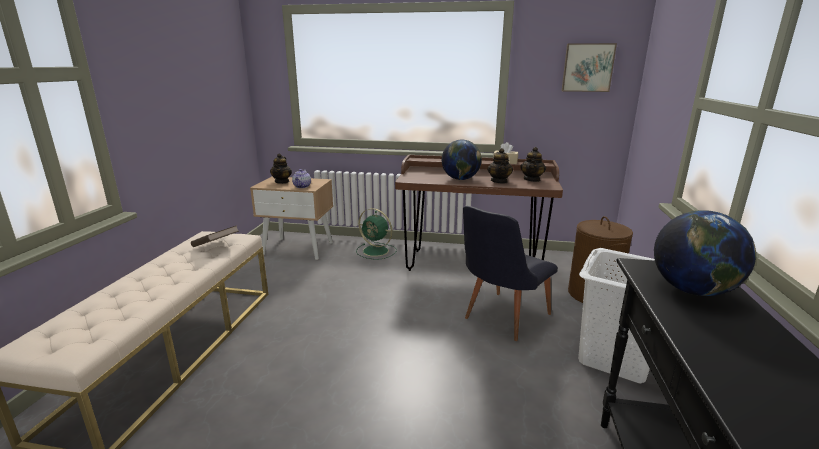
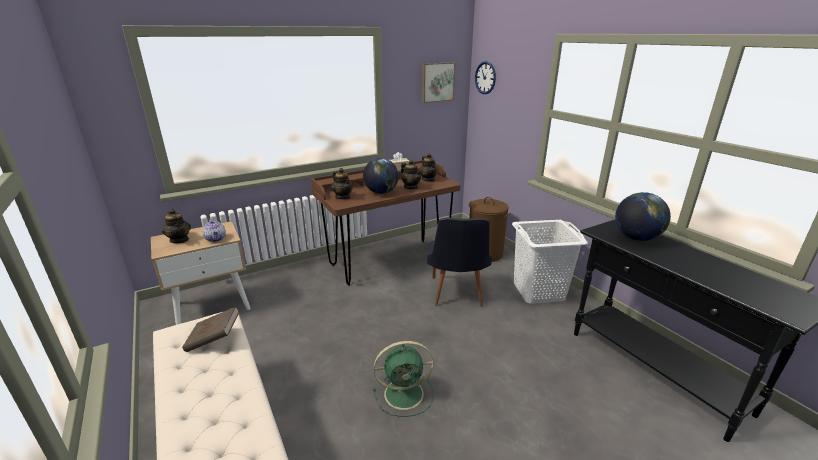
camera: 40 degrees left, 5 degrees up
(376, 251) = (297, 278): green fan -> green fan (405, 393)
(420, 175) = (343, 197): none -> teapot
(654, 62) = (485, 78): none -> wall clock

